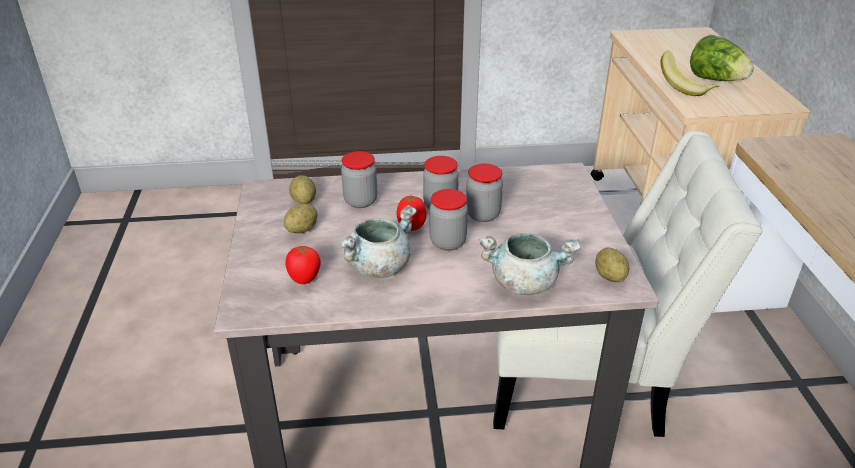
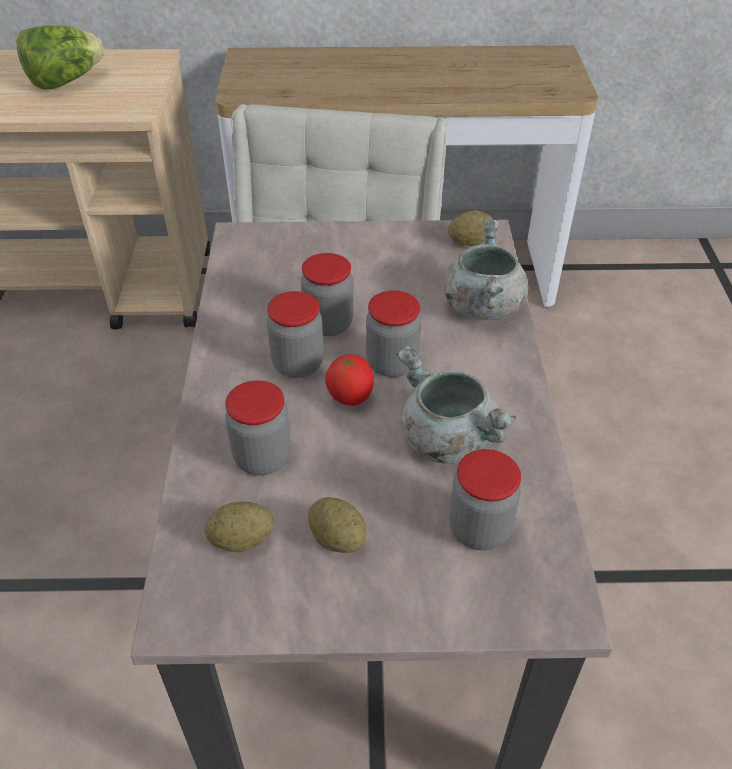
camera: 85 degrees left, 10 degrees up
(304, 280) = (479, 529): tomato -> jar
(686, 88) = (73, 104): banana -> none

